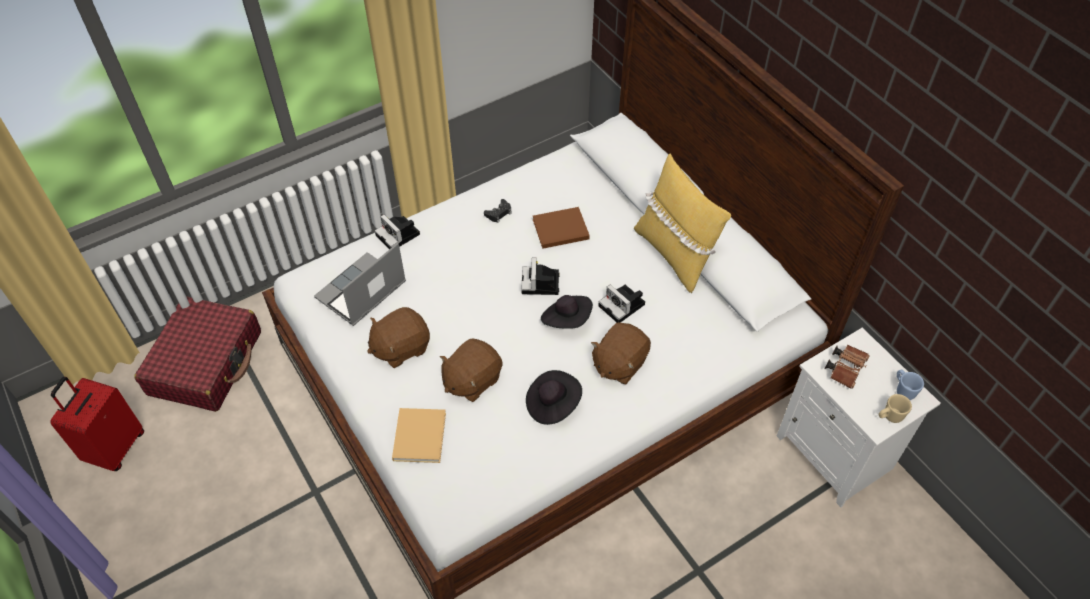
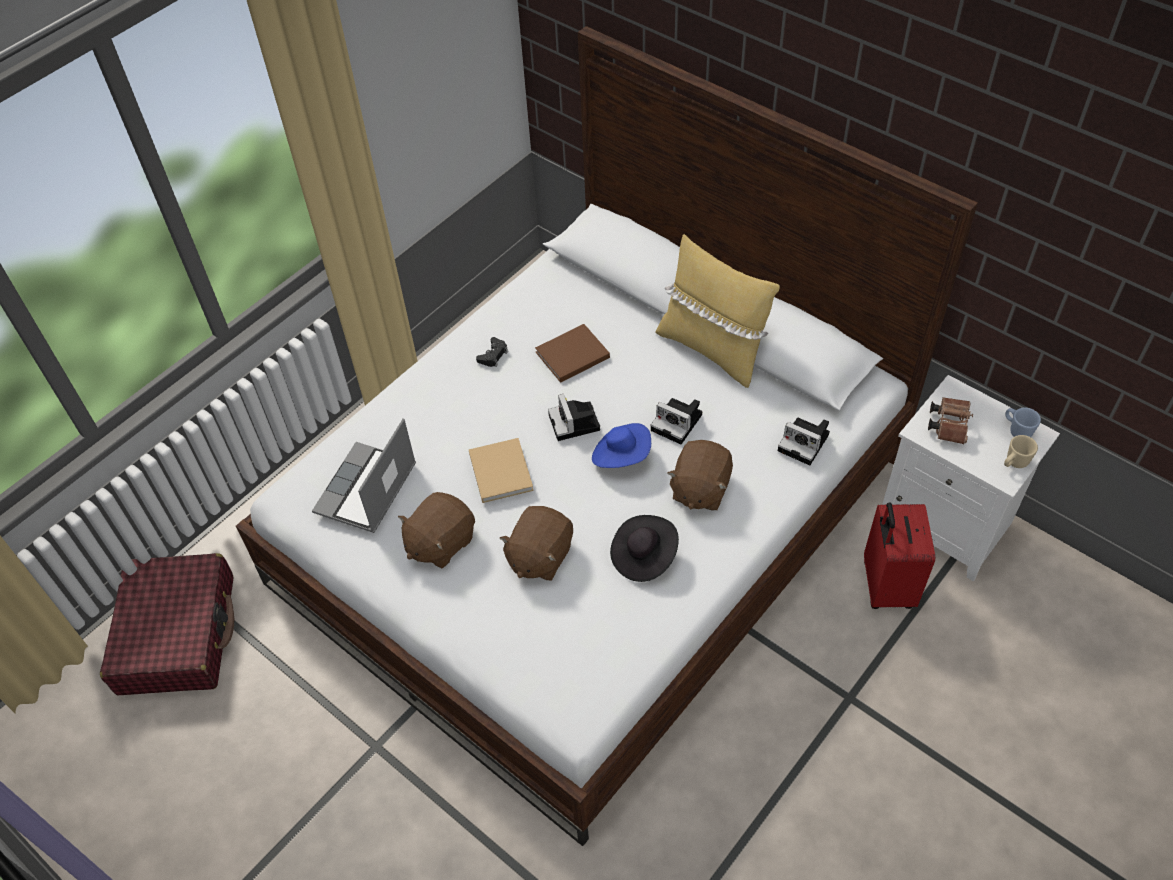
camera: 15 degrees left, 0 degrees up
(115, 447) = (100, 771): red suitcase -> red suitcase (885, 585)
(399, 235) = (385, 412): camera -> camera (805, 443)
(420, 434) = (504, 636): beige book -> beige book (500, 470)
(567, 320) = (622, 456): black hat -> blue hat

